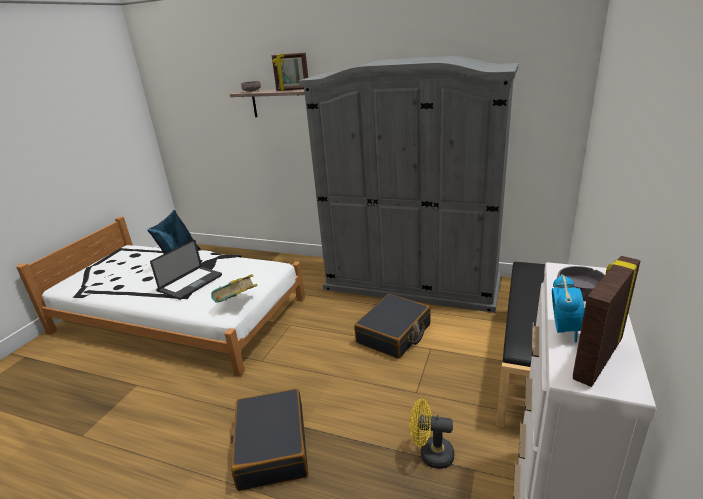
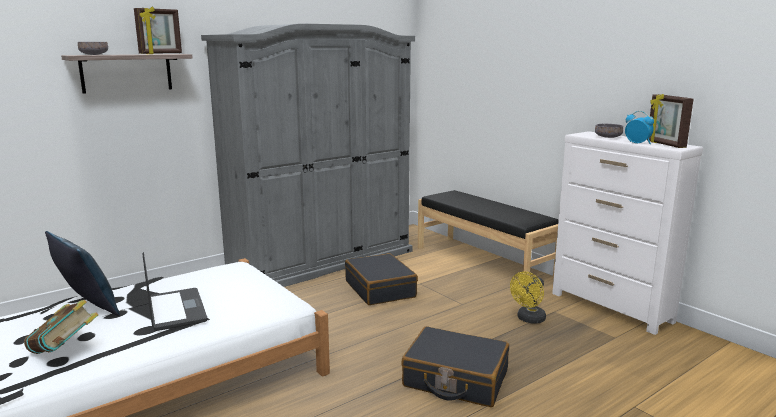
camera: 60 degrees left, 10 degrees down
(237, 303) = (279, 295): book -> book (65, 351)

